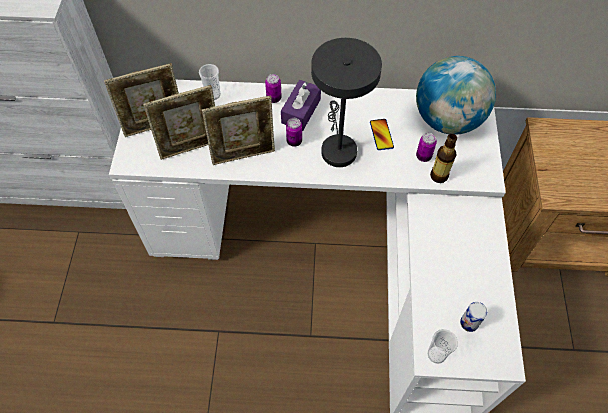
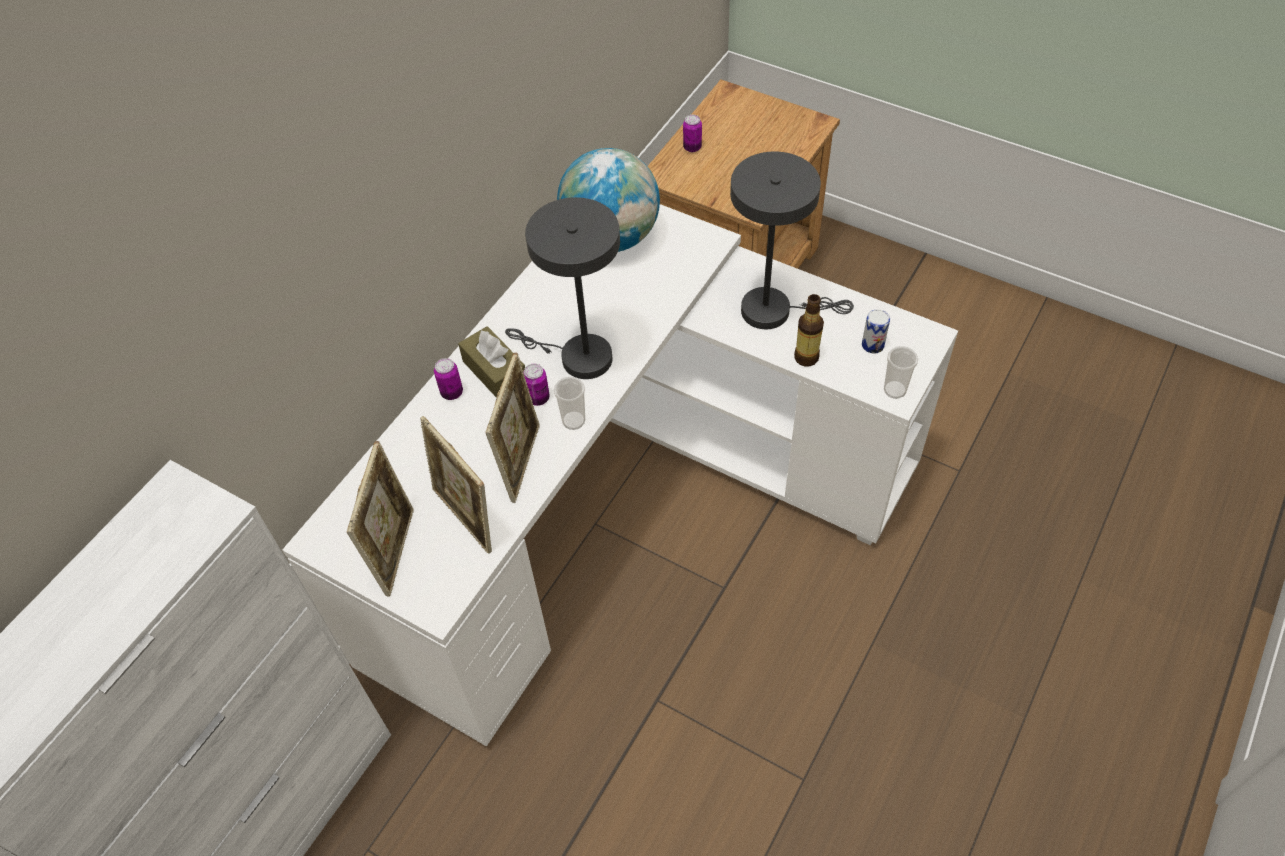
camera: 60 degrees left, 5 degrees down
(191, 147) = (466, 518): picture frame -> picture frame turned 135 degrees clockwise
(213, 95) = (393, 460): cup -> cup (573, 421)
(301, 111) = (495, 372): purple tissue box -> brown tissue box
(381, 135) = (589, 307): phone -> none
(423, 156) = (647, 282): can -> can (692, 147)
(439, 176) = (683, 280): bottle -> bottle (806, 357)
(458, 244) = (774, 310): none -> grey table lamp

